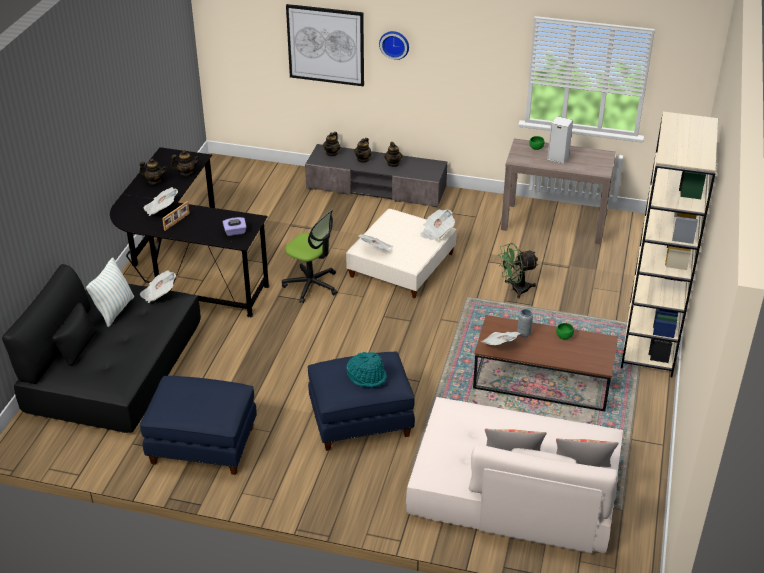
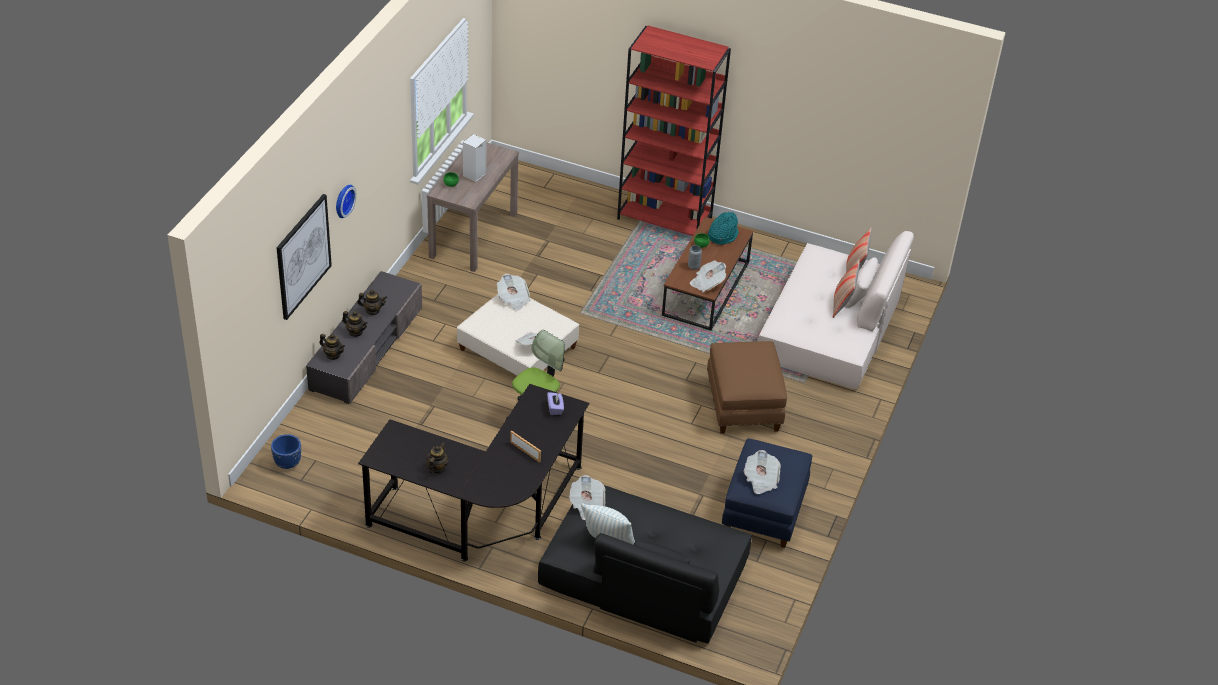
camera: 85 degrees left, 5 degrees up
(161, 209) = (497, 464): newspaper -> newspaper (761, 480)
(186, 173) = (425, 441): teapot -> none
(234, 171) = (288, 463): none -> blue planter
(360, 422) = (744, 405): blue ottoman -> brown ottoman
(367, 376) = (754, 359): turquoise hat -> turquoise hat (722, 235)
(515, 289) = (575, 280): green fan -> none
(650, 342) = (665, 218): beige bookcase -> red bookcase

